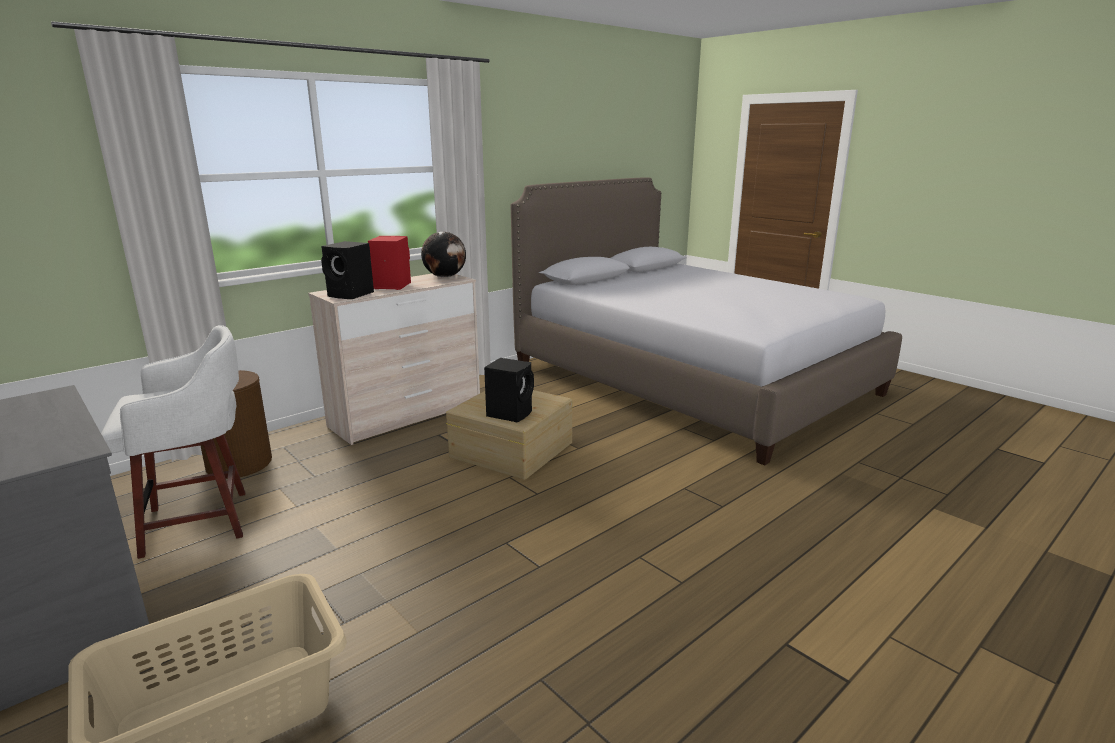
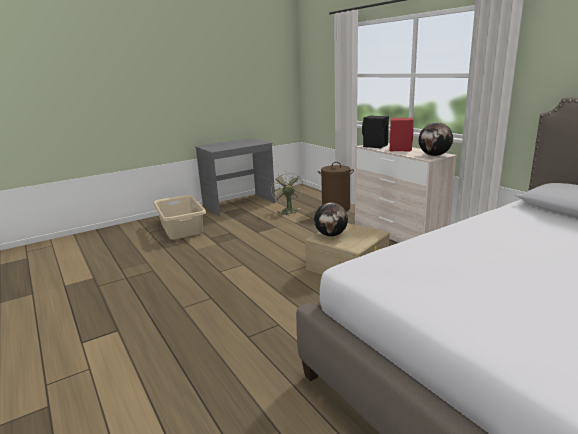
camera: 100 degrees right, 0 degrees up
(201, 521) = (288, 210): white stool -> green fan
(510, 413) = (331, 235): black speaker -> globe

